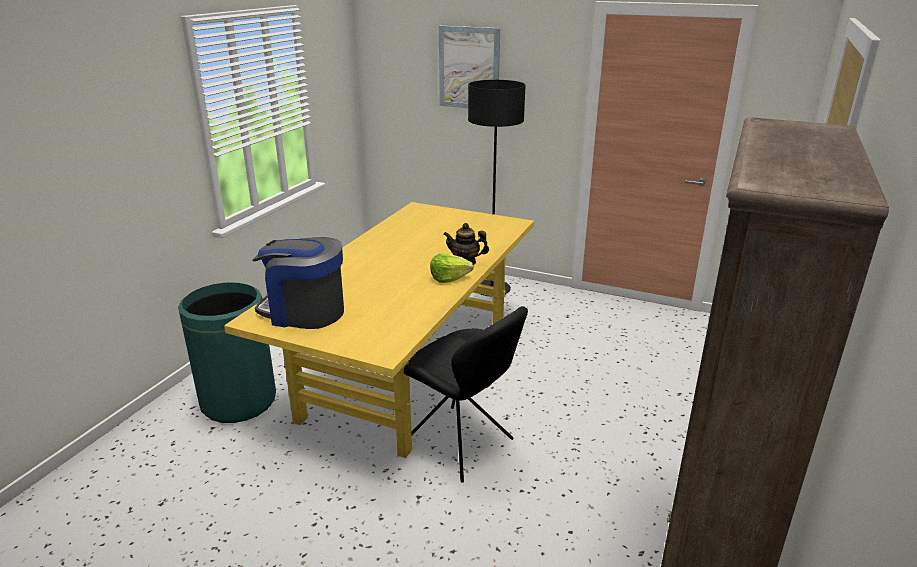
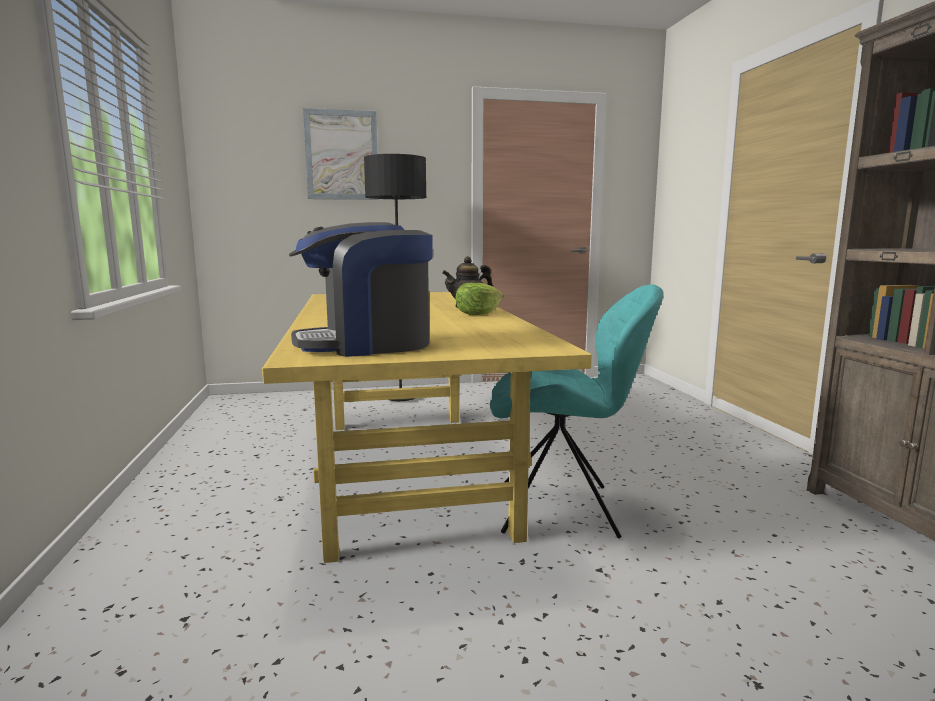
camera: 35 degrees left, 15 degrees down
(238, 401) = (195, 571): green trash can -> none
(460, 444) = (563, 509): black chair -> turquoise chair

